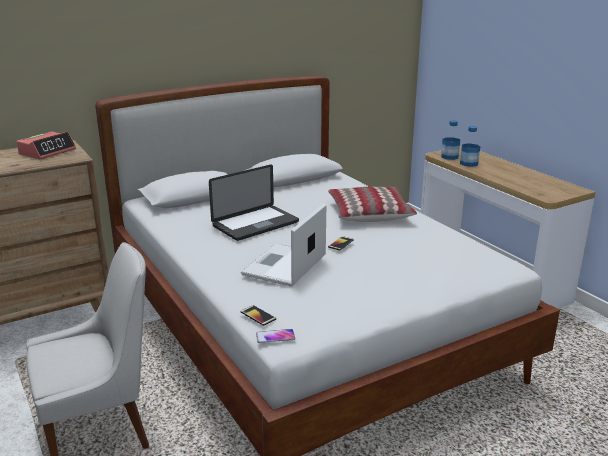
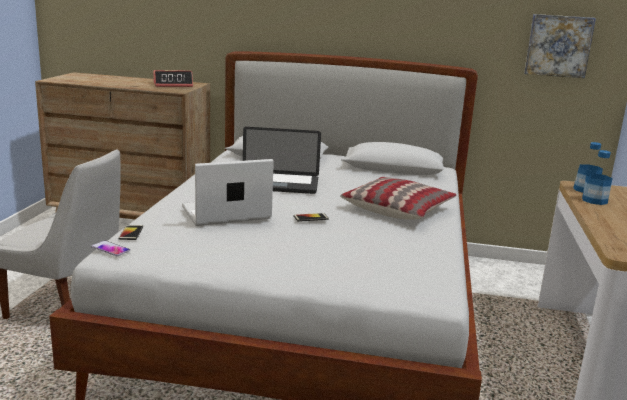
camera: 40 degrees right, 5 degrees down
(373, 45) = (558, 46): none -> picture

